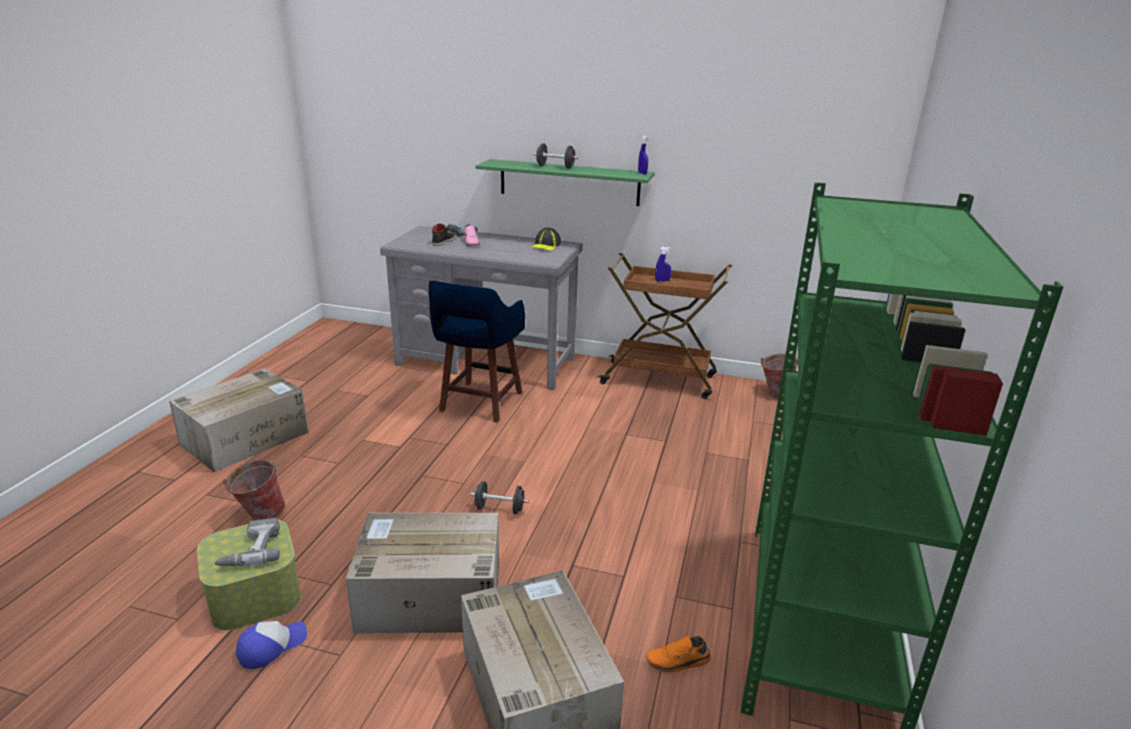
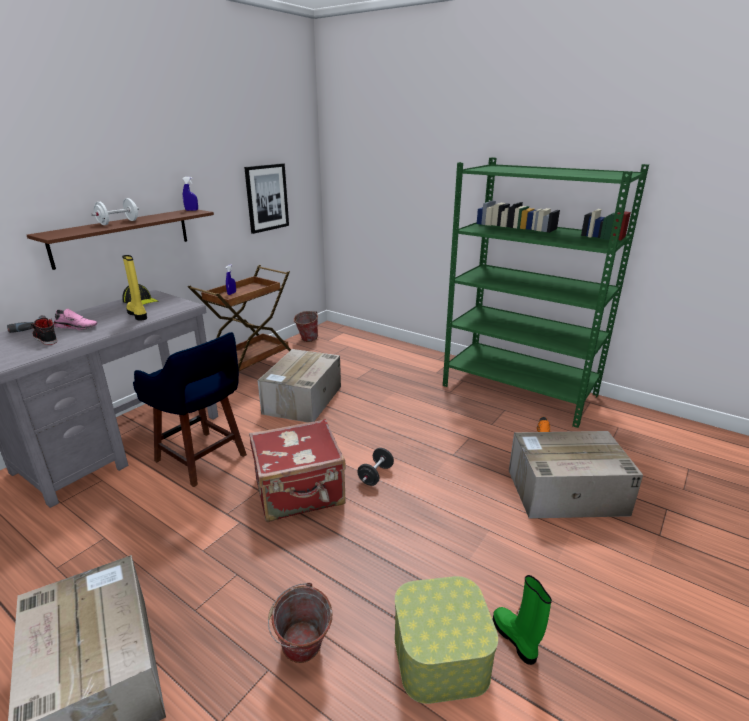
camera: 70 degrees left, 0 degrees up
(251, 550) = (446, 611): power drill -> none
(271, 646) = (516, 639): cap -> green boot
(428, 596) = (469, 529): cardboard box -> cardboard box (302, 400)
(451, 467) = (300, 493): none -> red suitcase
(512, 252) = (138, 314): none -> yellow boot
(555, 167) = (118, 222): black dumbbell -> white dumbbell
(569, 182) = (122, 237): green shelf -> brown shelf
(776, 183) = (267, 198): none -> picture

